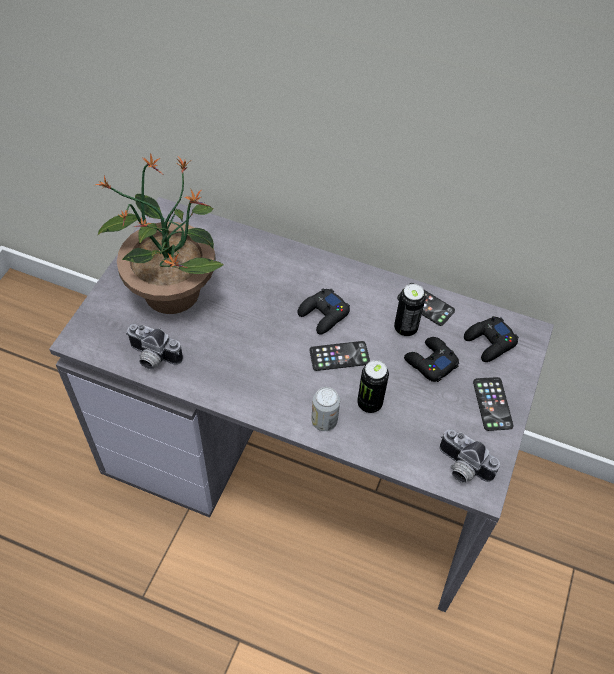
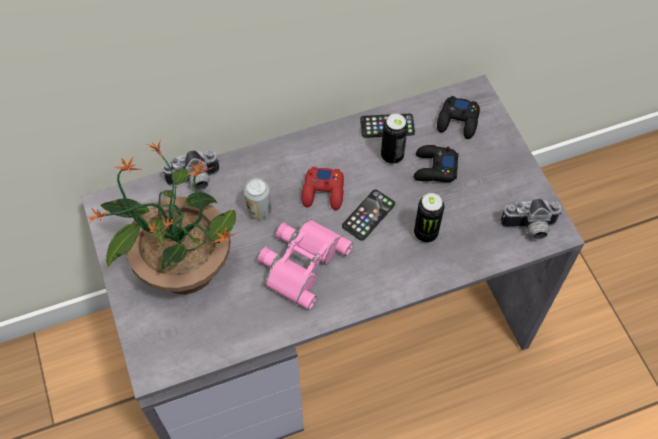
camera: 40 degrees left, 5 degrees up
(152, 358) = (230, 333): camera -> camera (194, 181)
(253, 349) = (301, 262): none -> pink binoculars
(323, 315) = (323, 192): black game controller -> red game controller
(324, 421) = (409, 273): can -> can (259, 210)
(492, 404) = (503, 166): phone -> none

